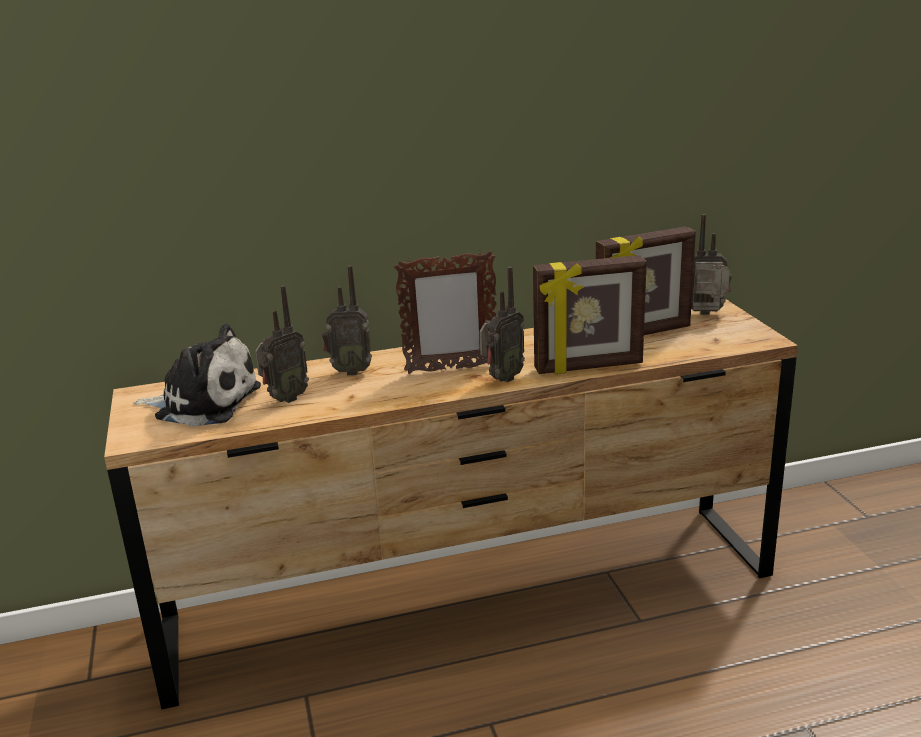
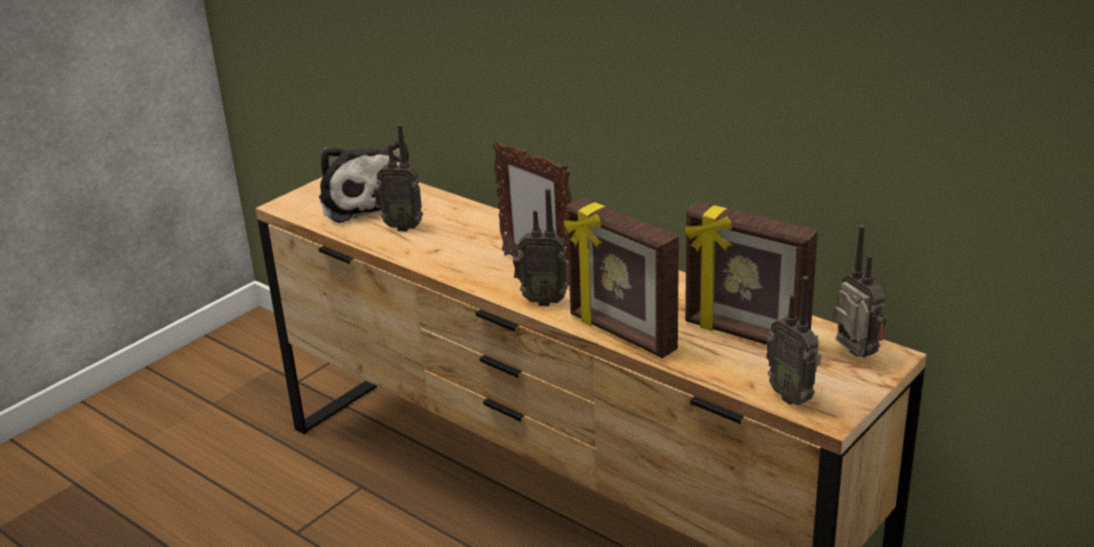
camera: 55 degrees right, 5 degrees up
(350, 371) = (482, 229): radio -> radio (792, 396)

